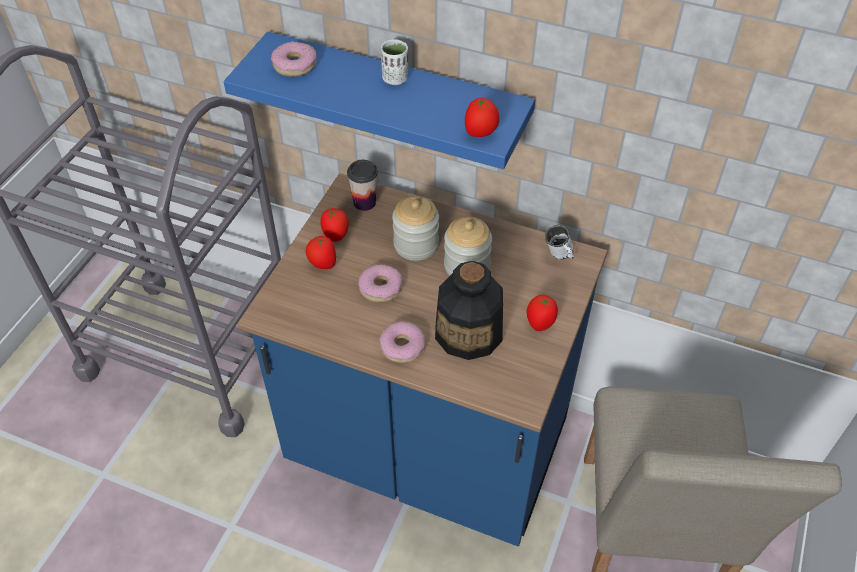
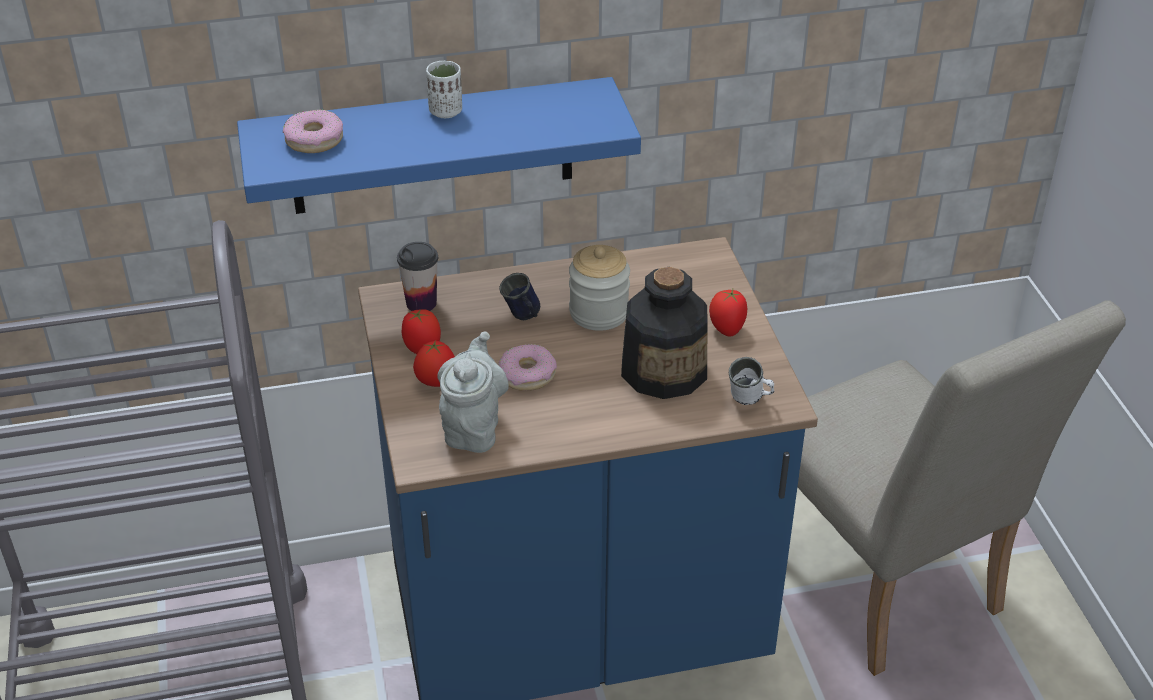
camera: 35 degrees left, 10 degrees down
(315, 308) = (473, 427): none -> grey teapot
(402, 346) = (609, 416): donut -> none
(416, 245) = (523, 317): jar -> blue mug
(480, 133) = (594, 126): tomato -> none
(560, 257) = (685, 262): white mug -> white mug (750, 401)

